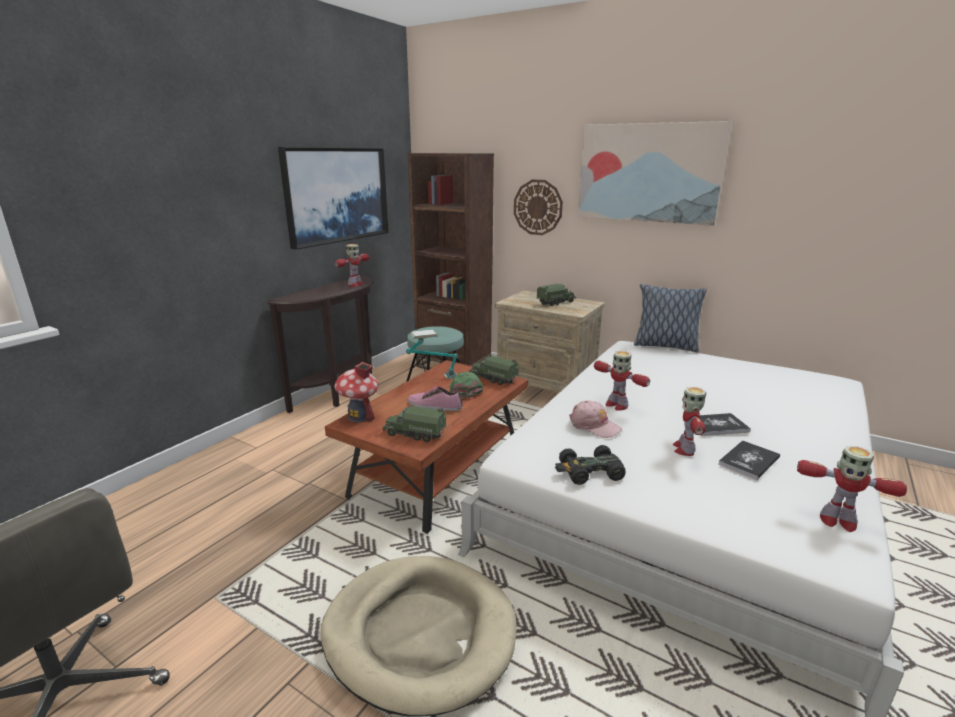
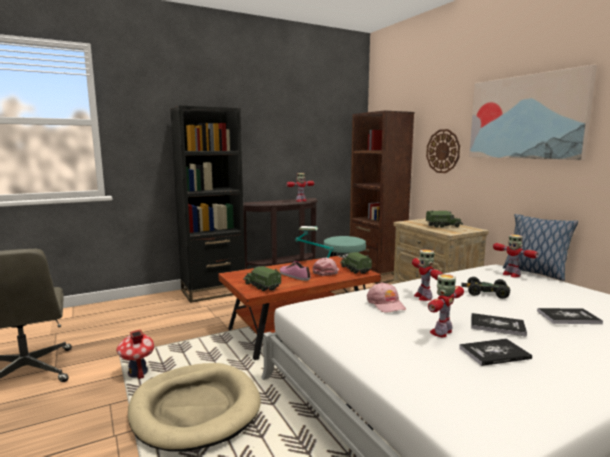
camera: 30 degrees right, 10 degrees down
(259, 442) = (213, 291): none -> black bookcase
(337, 195) = (300, 141): picture -> none
(359, 416) = (242, 272): toy house -> toy house (138, 373)
(465, 389) = (326, 271): green cap -> pink cap
(589, 472) = (342, 327): black toy car -> black toy car (486, 293)
(752, 398) = (568, 317): none -> book
(837, 521) = (523, 411): toy robot -> toy robot (511, 274)

